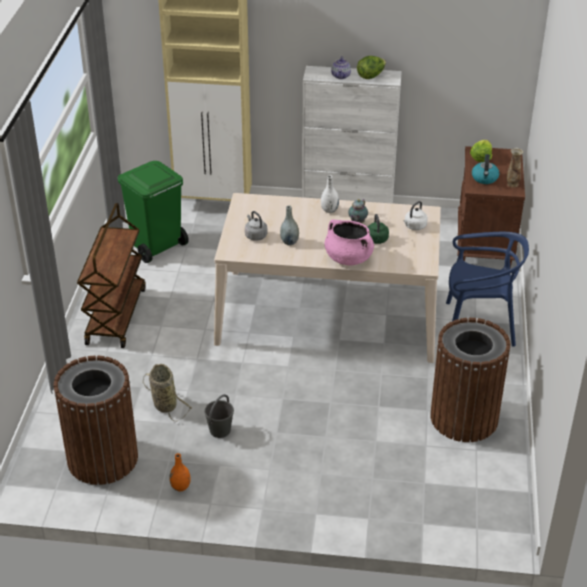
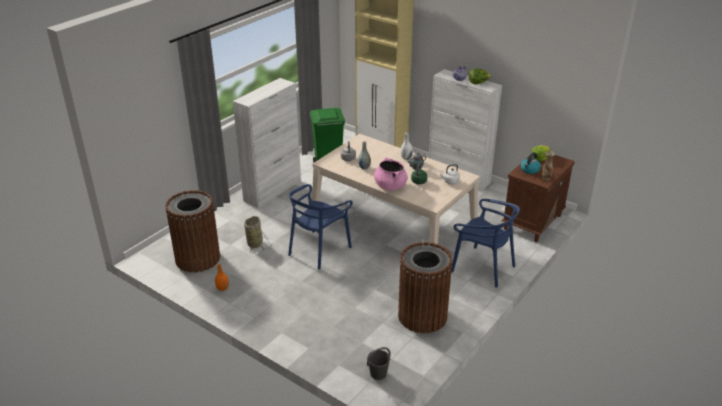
camera: 30 degrees right, 5 degrees down
(115, 315) = (273, 190): brown cart -> white cabinet
(219, 430) = (271, 268): grey bucket -> grey bucket (378, 374)
(260, 380) = (318, 250): none -> blue chair

